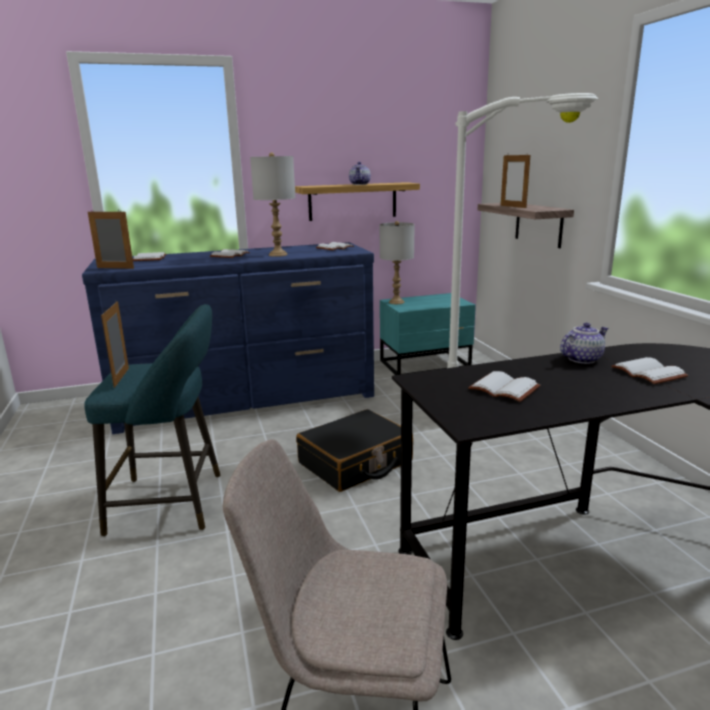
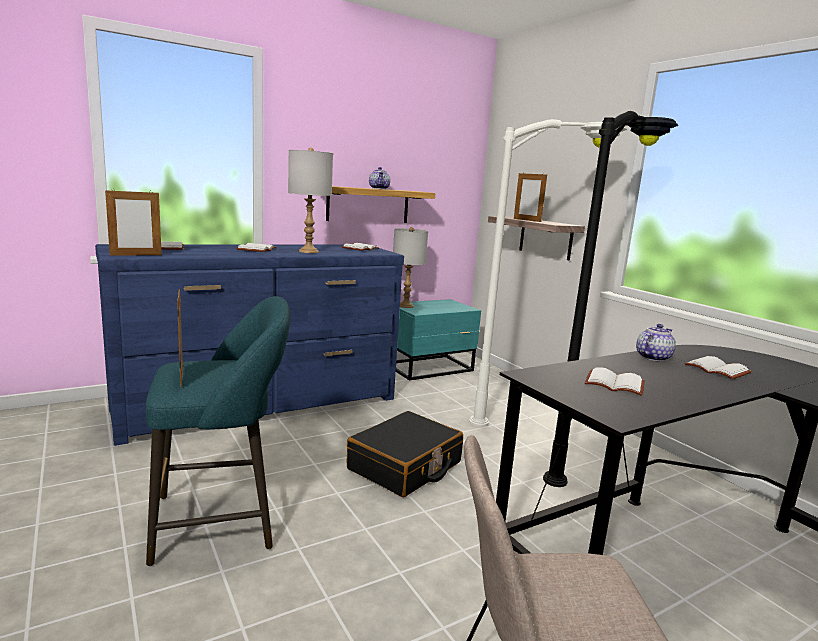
camera: 15 degrees left, 5 degrees down
(115, 268) = (136, 255): picture frame -> picture frame turned 150 degrees clockwise
(551, 461) = (586, 457): none -> black floor lamp

